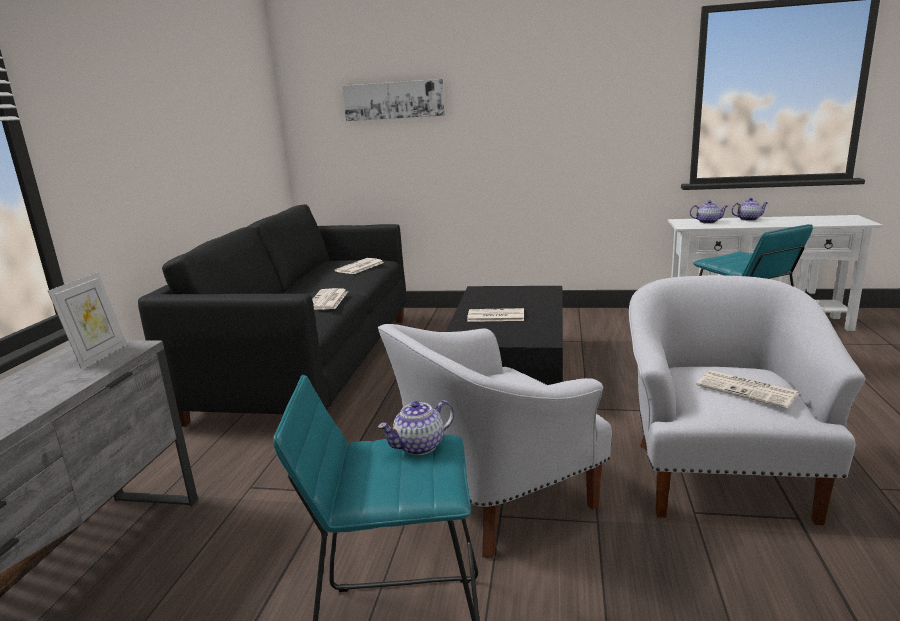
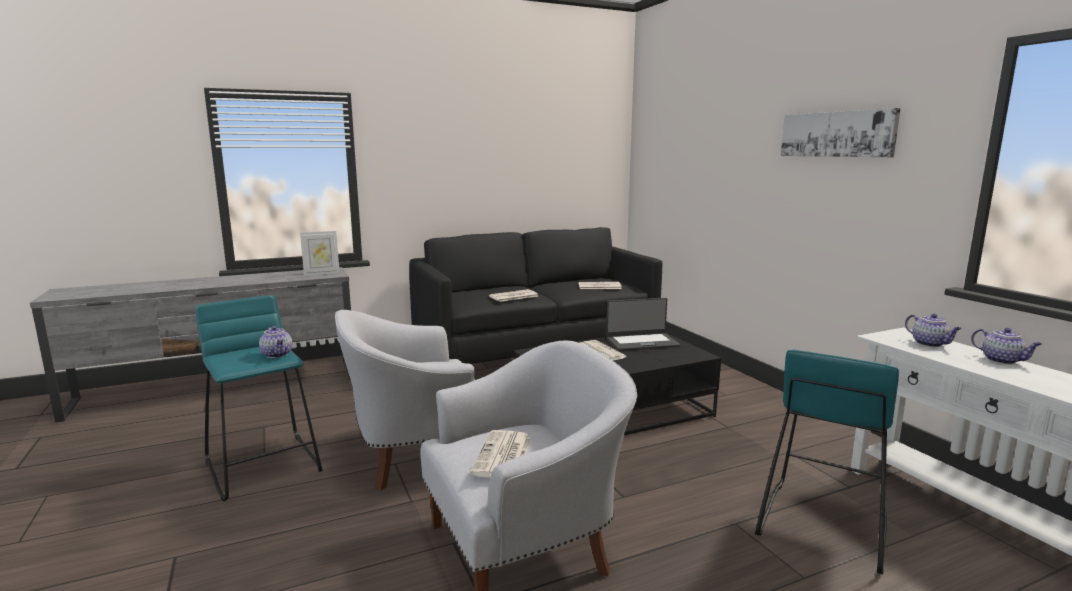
camera: 55 degrees right, 5 degrees down
(394, 100) = (694, 146): picture -> picture (836, 134)
(419, 446) = (277, 354): teapot -> teapot turned 150 degrees counterclockwise
(491, 497) = (414, 455): white armchair -> white armchair turned 45 degrees counterclockwise
(492, 297) = (642, 342): none -> laptop

